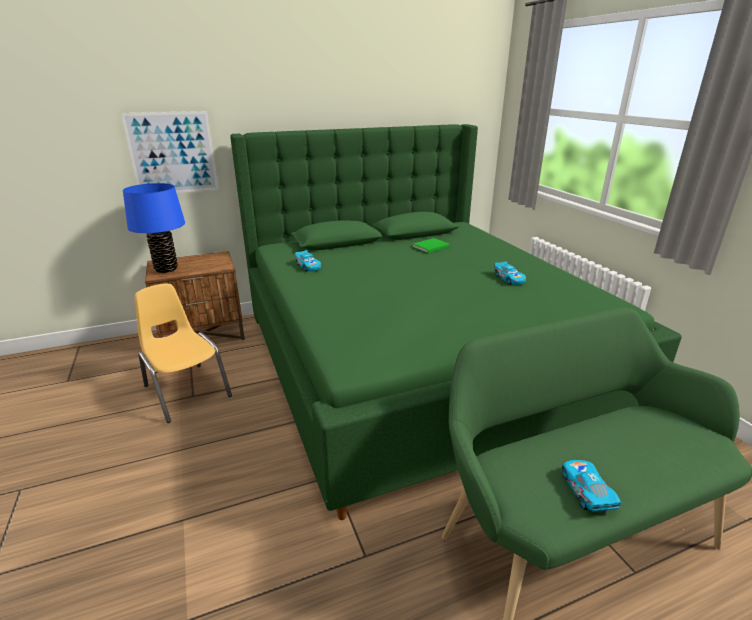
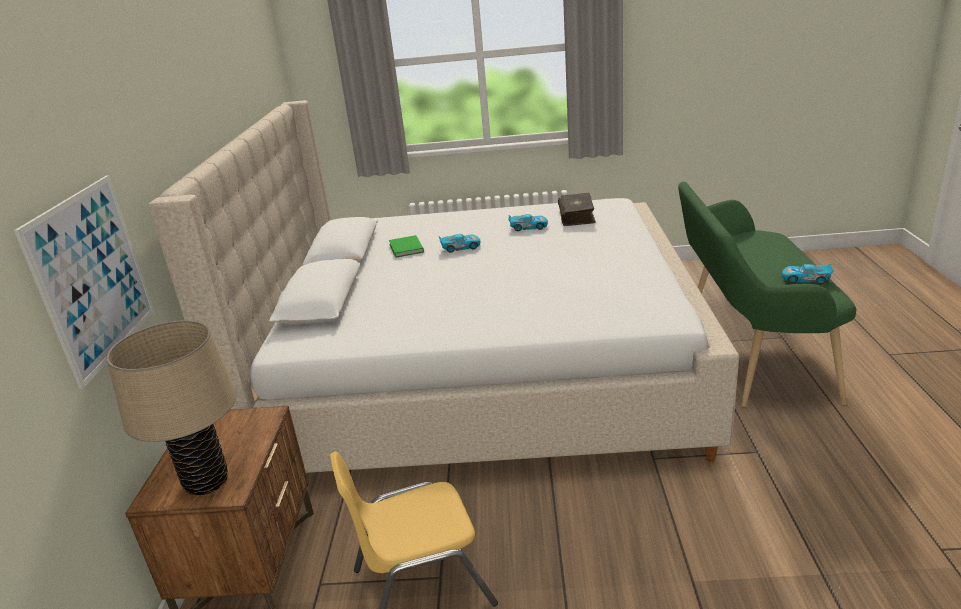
camera: 65 degrees left, 0 degrees up
(166, 269) = (206, 482): blue table lamp -> beige table lamp
(308, 266) = (394, 324): toy car -> toy car (460, 247)
(416, 359) = (480, 370): green bed -> beige bed
(558, 294) = (577, 216): none -> book

